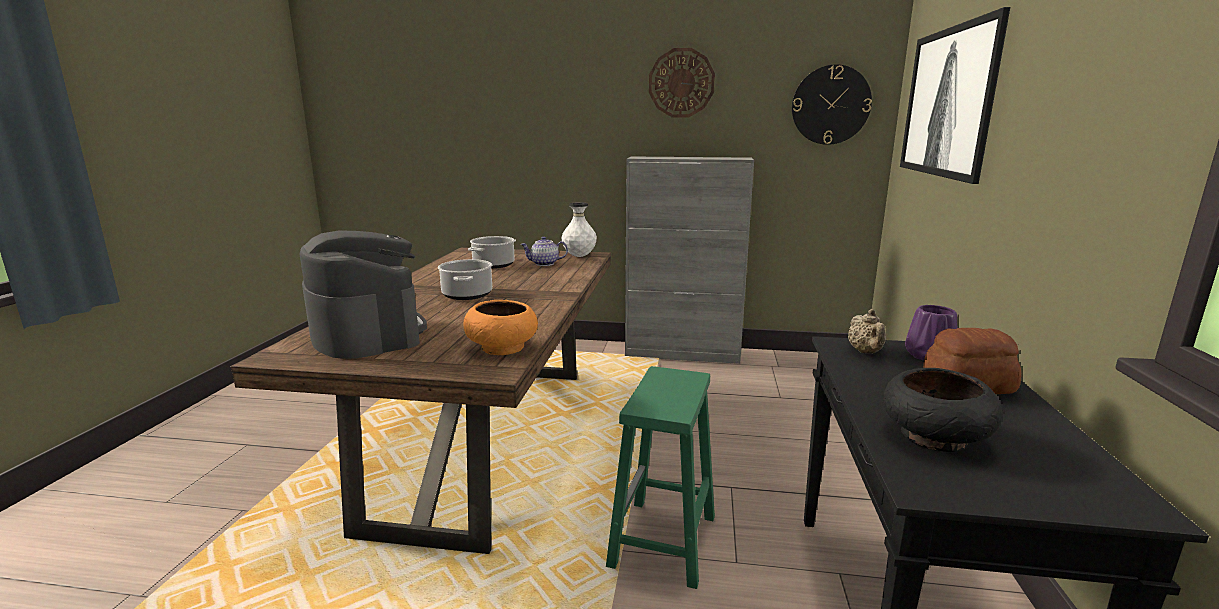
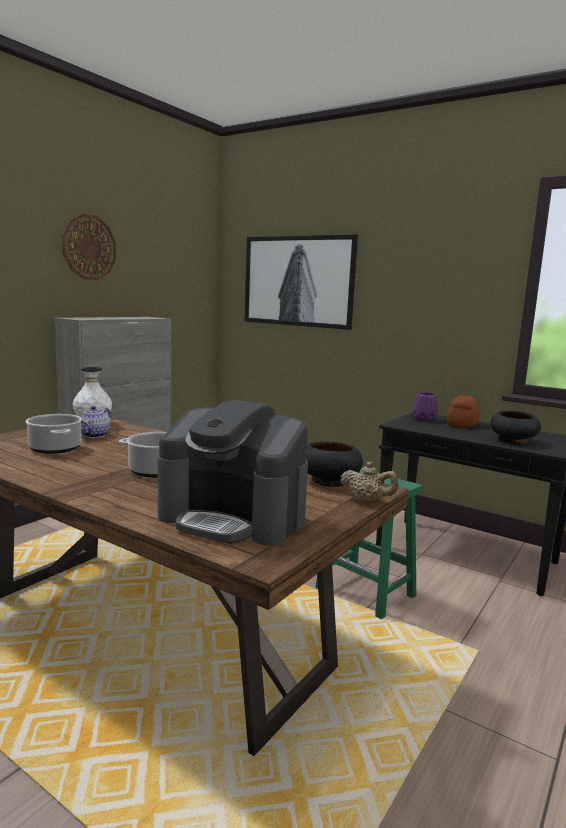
camera: 65 degrees left, 5 degrees down
(367, 333) = (233, 517): coffee machine -> coffee machine turned 150 degrees counterclockwise
(503, 347) = (329, 481): orange bowl -> black bowl
(830, 105) = (187, 275): wall clock -> none
(865, 352) = (412, 424): beige teapot -> beige teapot (367, 501)

